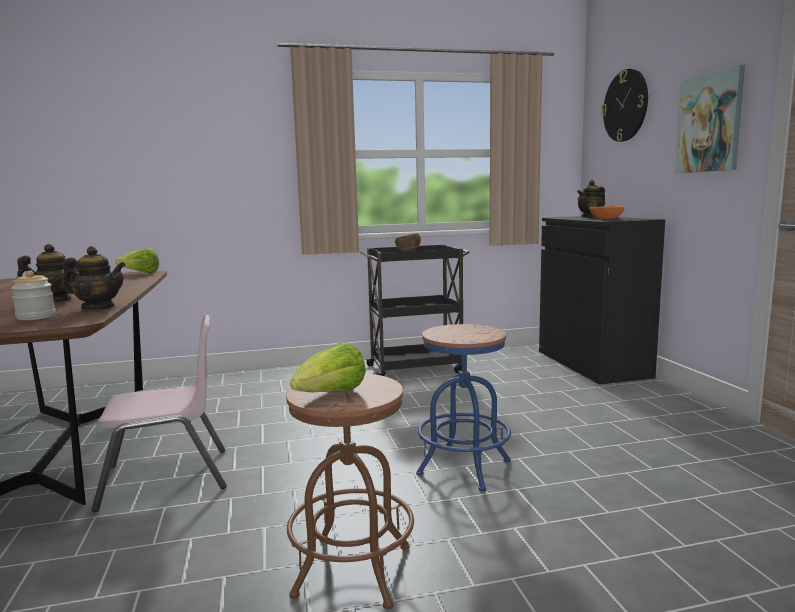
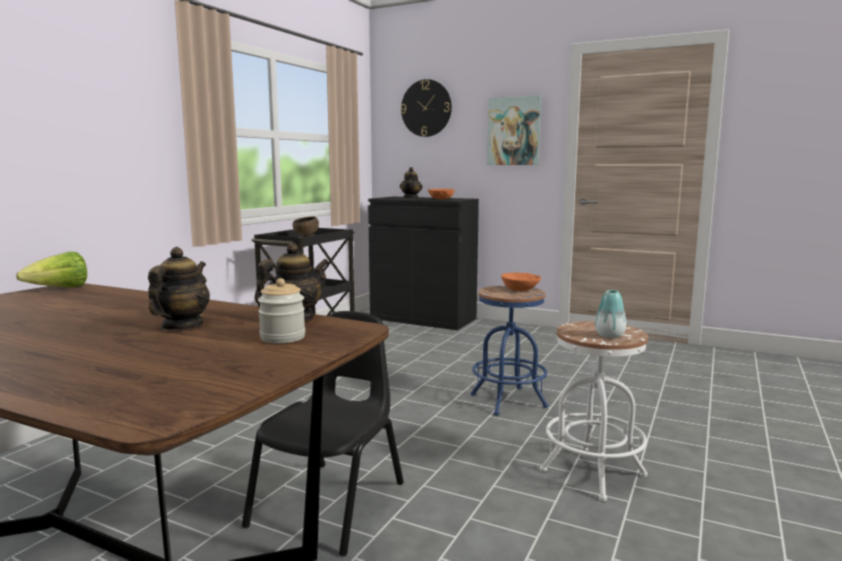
camera: 50 degrees left, 0 degrees up
(166, 478) = (331, 504): pink chair -> black chair
(331, 395) = (609, 336): lettuce -> vase
(353, 571) = (593, 473): brown stool -> white stool
(477, 333) = (519, 290): none -> orange bowl

